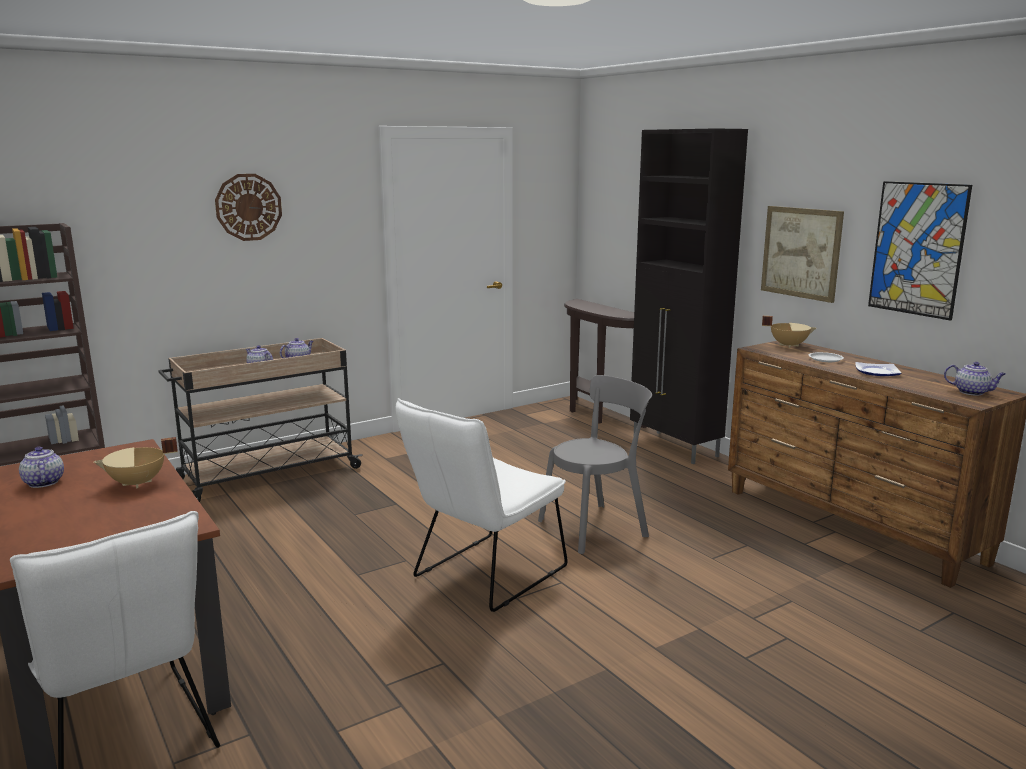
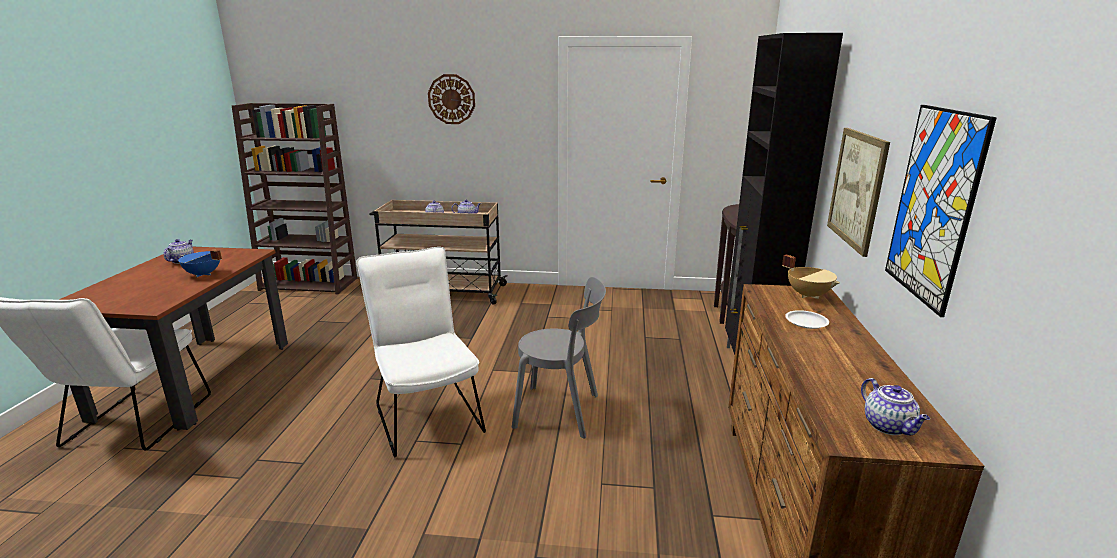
camera: 40 degrees right, 5 degrees up
(137, 483) = (203, 274): beige cooking pot -> blue cooking pot
(483, 576) = (427, 413): white chair -> white chair turned 75 degrees clockwise
(876, 372) = (827, 355): plate -> none

